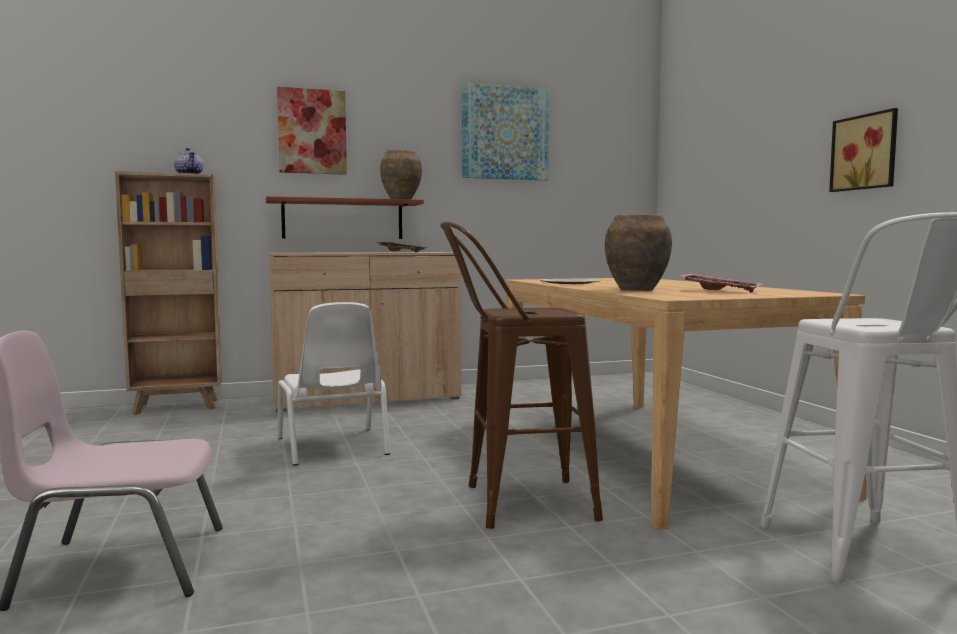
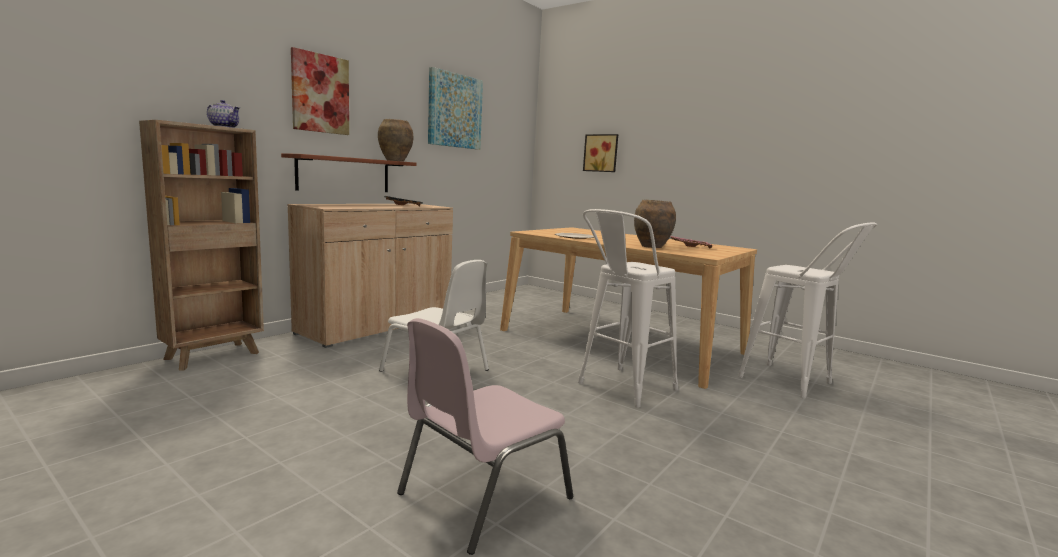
camera: 35 degrees left, 5 degrees up
(514, 503) = (620, 389): brown stool -> white stool
(866, 152) = (704, 160): picture -> picture (601, 153)

